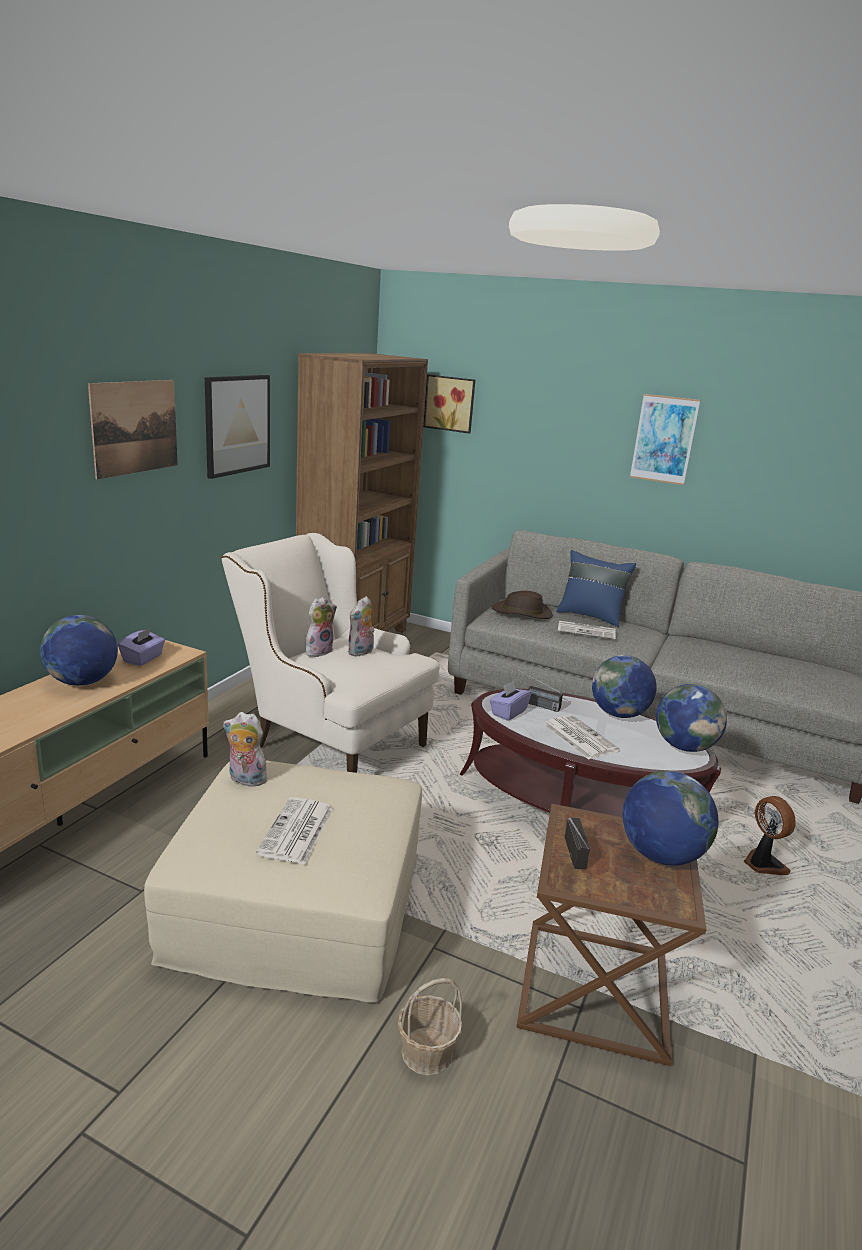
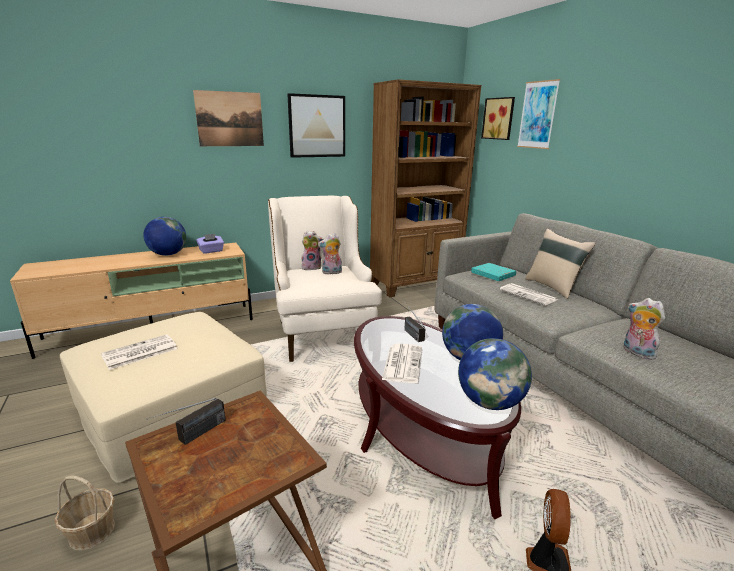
camera: 40 degrees right, 0 degrees up
(245, 780) = (175, 321): plush toy -> plush toy (636, 353)
(508, 712) = (378, 331): purple tissue box -> none
(522, 613) = (493, 274): brown hat -> turquoise book
(590, 616) = (553, 287): blue pillow -> beige pillow
(660, 855) = (258, 466): globe -> none
(664, 439) = (660, 128): picture -> picture (537, 115)

